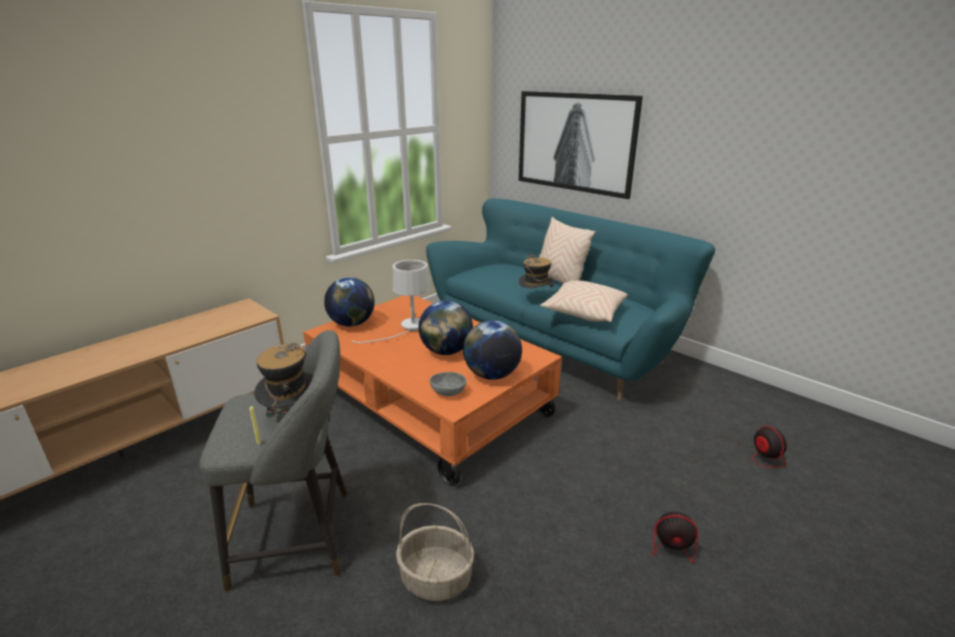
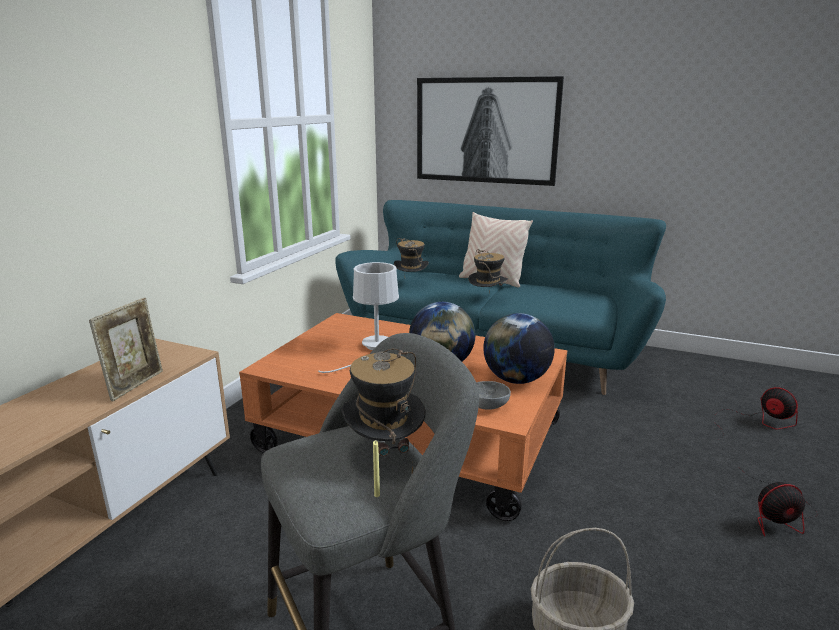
camera: 20 degrees left, 5 degrees down
(209, 333) = (136, 385): none -> picture frame
(352, 324) = (297, 354): globe -> none
(486, 275) = (411, 284): none -> hat
(584, 312) = (550, 306): beige pillow -> none

